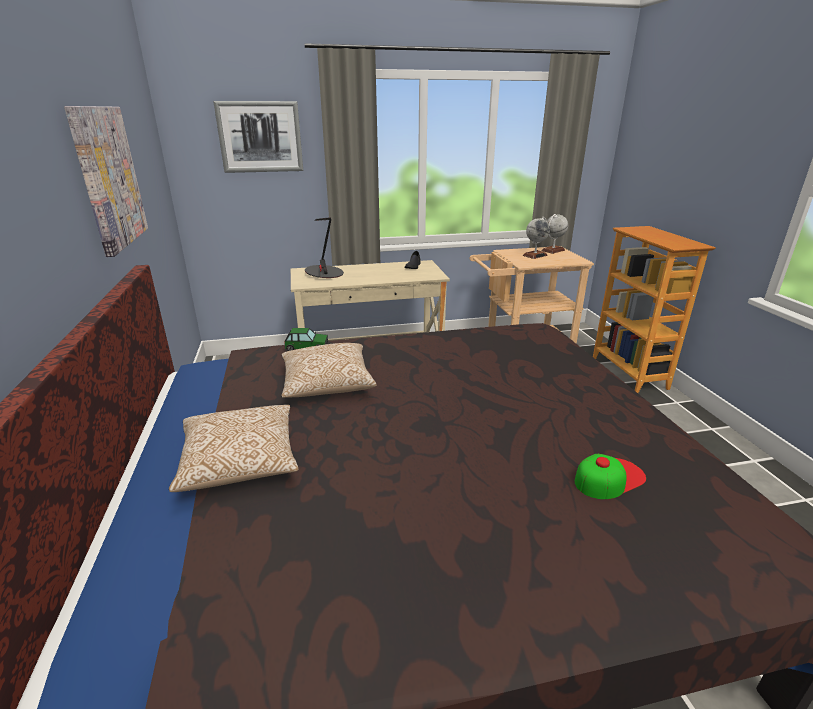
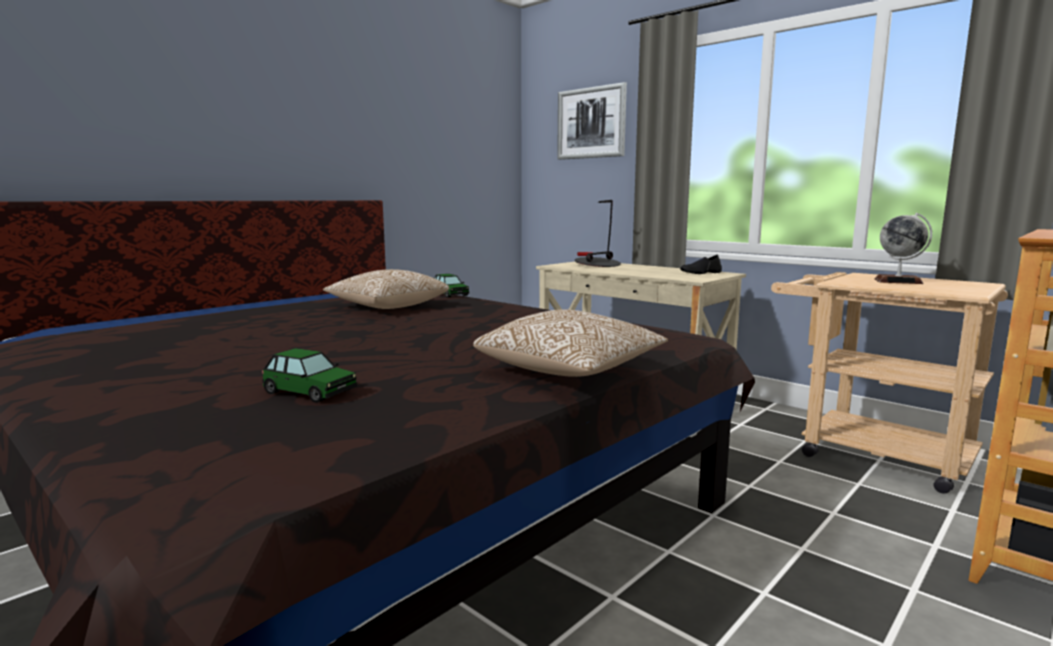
camera: 55 degrees right, 15 degrees down
(108, 177) = (383, 134): picture -> none
(240, 462) = (244, 312): pillow -> pillow (570, 370)
(553, 250) = (960, 283): globe -> none
(609, 478) = (310, 392): cap -> toy car

